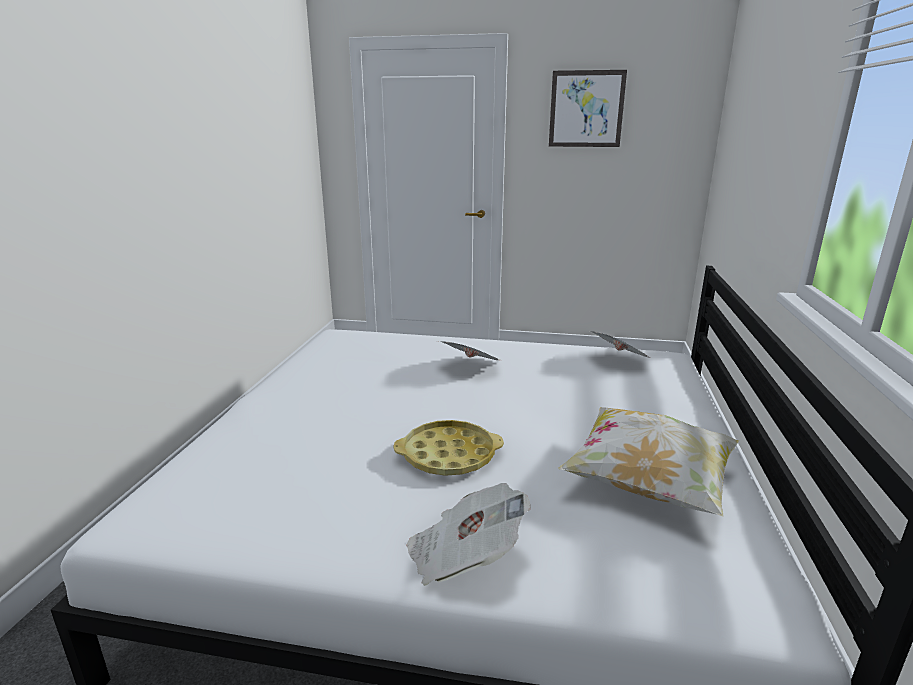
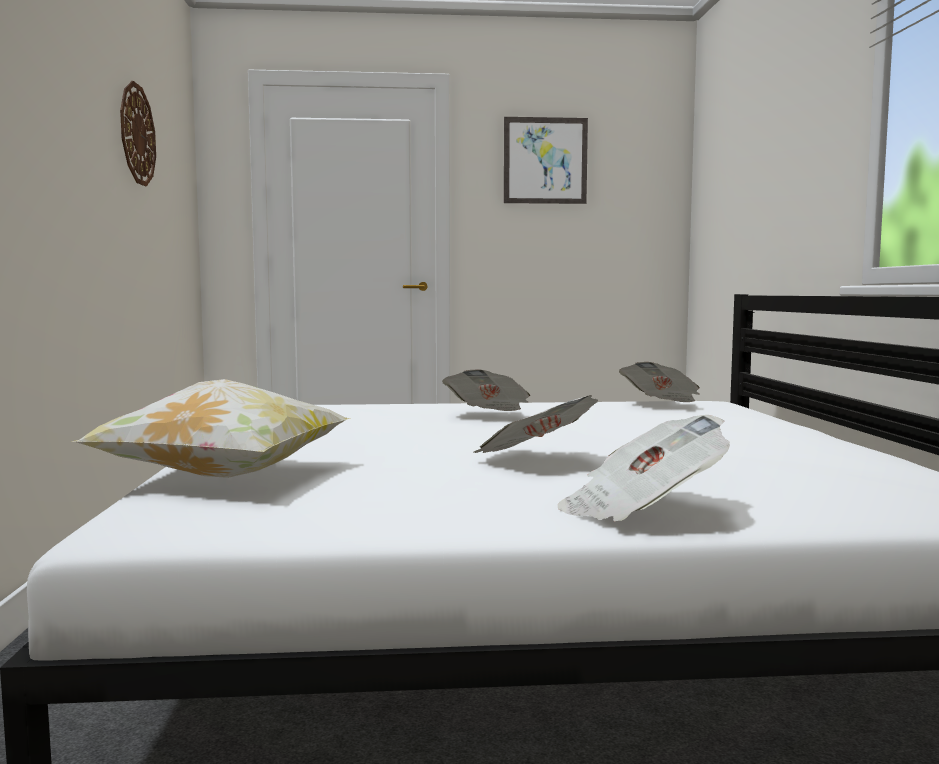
camera: 15 degrees left, 15 degrees down
(247, 122) = (137, 134): none -> wall clock
(448, 455) = (534, 460): yellow tray -> newspaper
(647, 485) = (790, 461): pillow -> pillow (224, 477)

